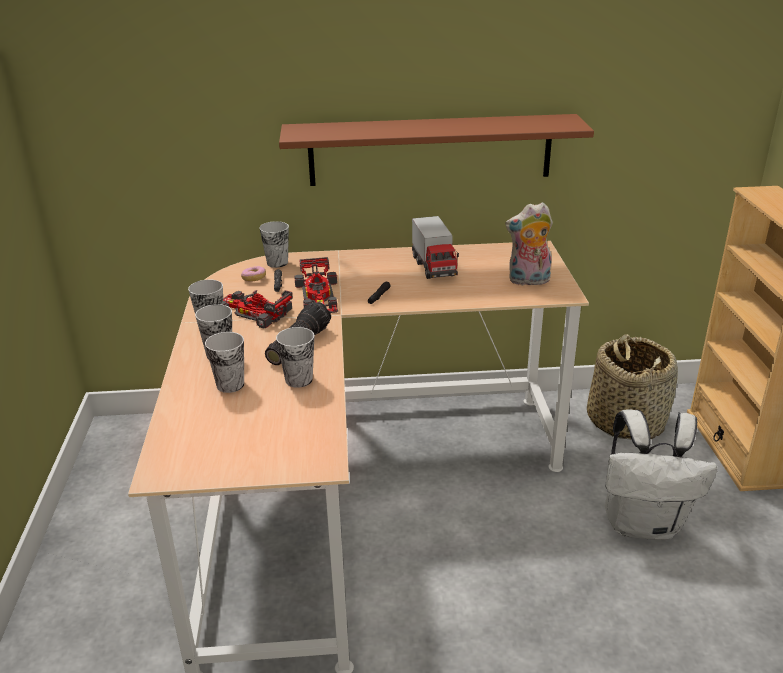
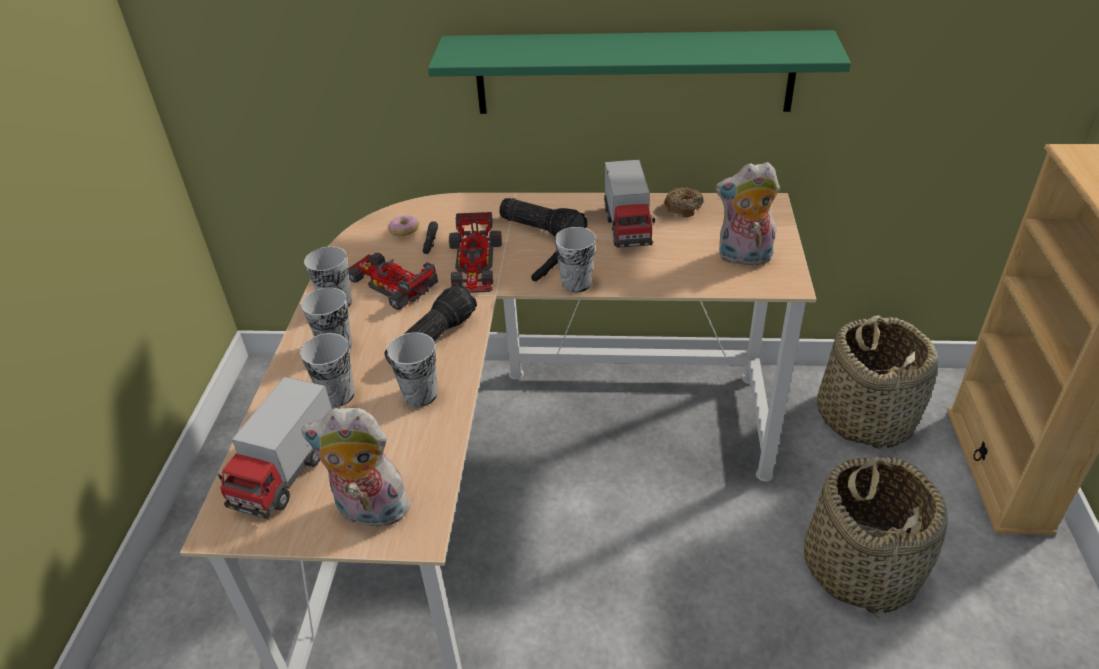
camera: 10 degrees right, 10 degrees up
(203, 436) = (286, 472): none -> toy truck
(277, 263) = (437, 208): cup -> cup (576, 283)
(279, 454) = (369, 512): none -> plush toy
(368, 271) = (544, 229): none -> flashlight
(430, 150) = (633, 73): brown shelf -> green shelf
(473, 253) = (683, 207): none -> donut
(643, 523) = (860, 566): white backpack -> basket

